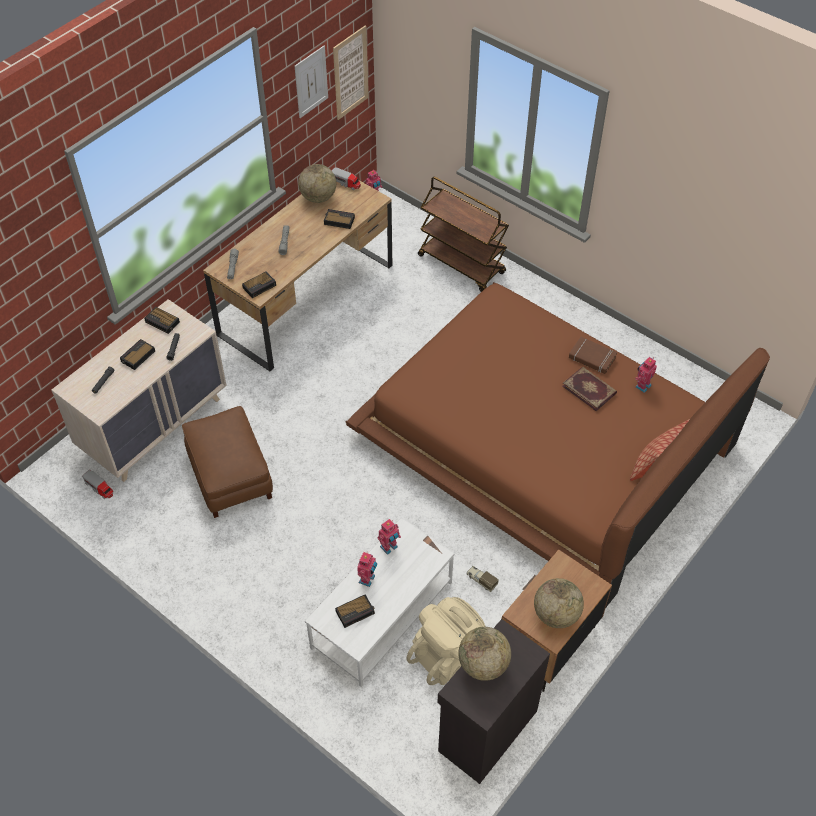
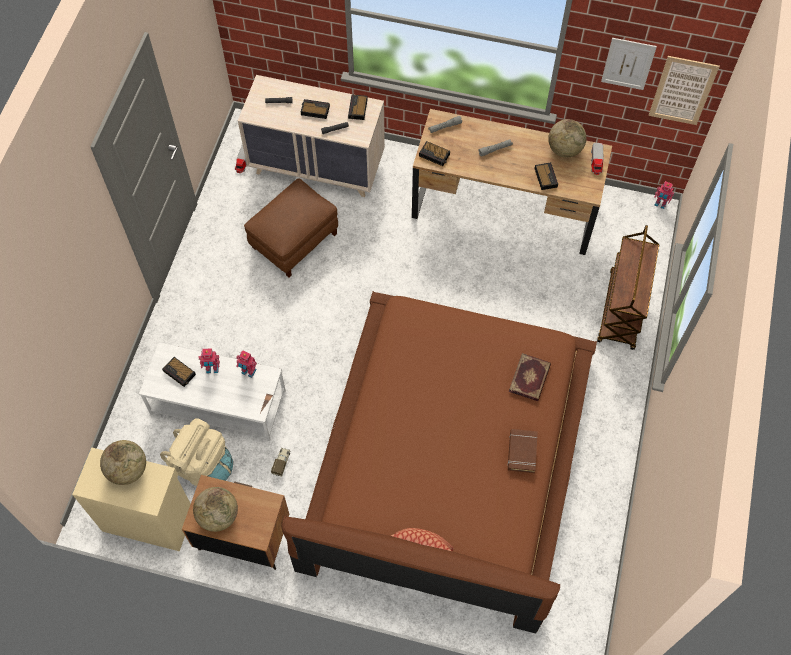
camera: 65 degrees right, 10 degrees up
(486, 730) = (148, 519): black cabinet -> beige cabinet
(589, 389) = (482, 463): book -> book (530, 378)
(642, 385) = (512, 508): toy robot -> none

